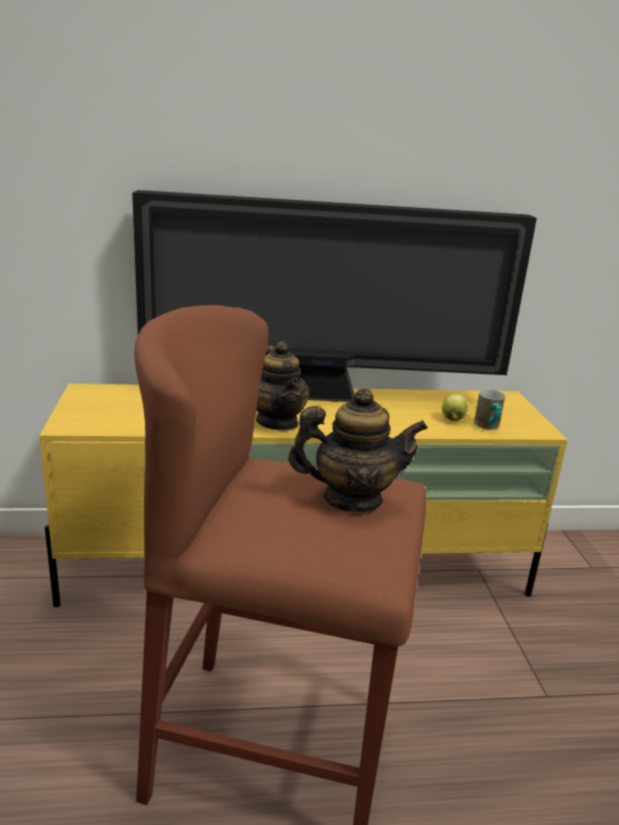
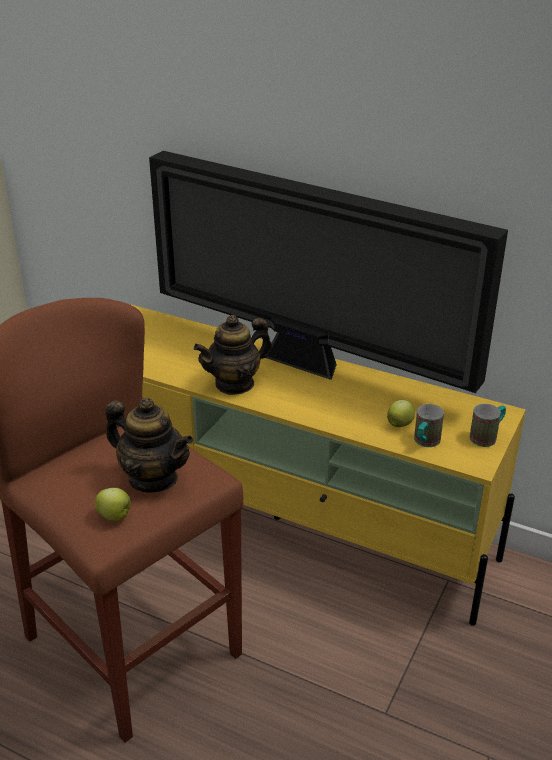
camera: 35 degrees right, 10 degrees up
(278, 422) = (235, 383): teapot -> teapot turned 45 degrees clockwise
(366, 544) = (115, 516): none -> apple
(522, 413) = (487, 436): none -> mug

